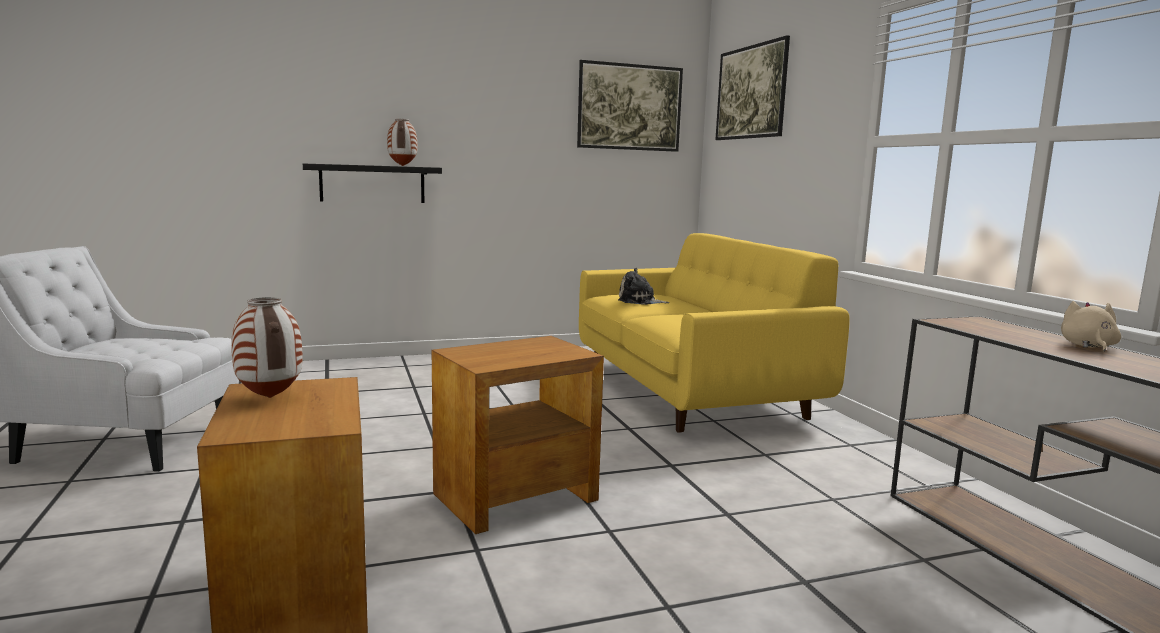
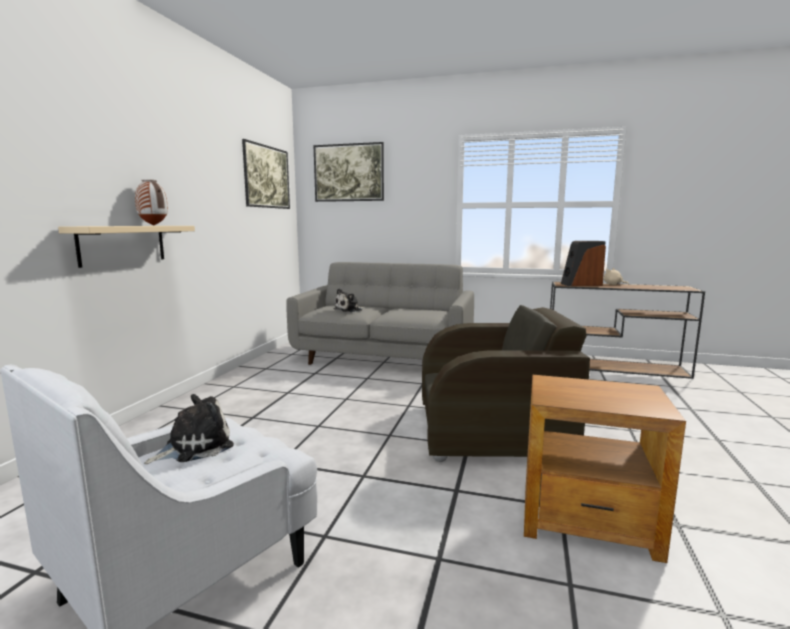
camera: 55 degrees left, 0 degrees up
(156, 342) = (195, 446): none -> plush toy
(271, 398) = (577, 396): vase -> none
(372, 184) = (123, 244): black shelf -> beige shelf
(514, 496) = (492, 431): brown side table -> brown armchair
(689, 391) = (385, 358): yellow sofa -> grey sofa
(995, 329) = (581, 284): none -> speaker

